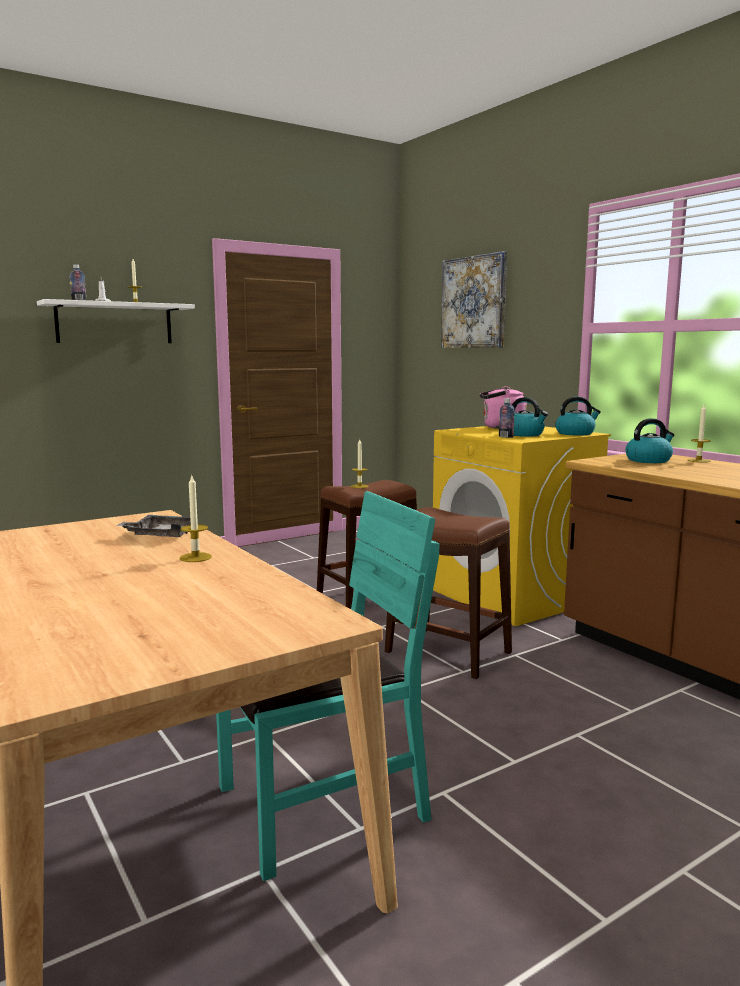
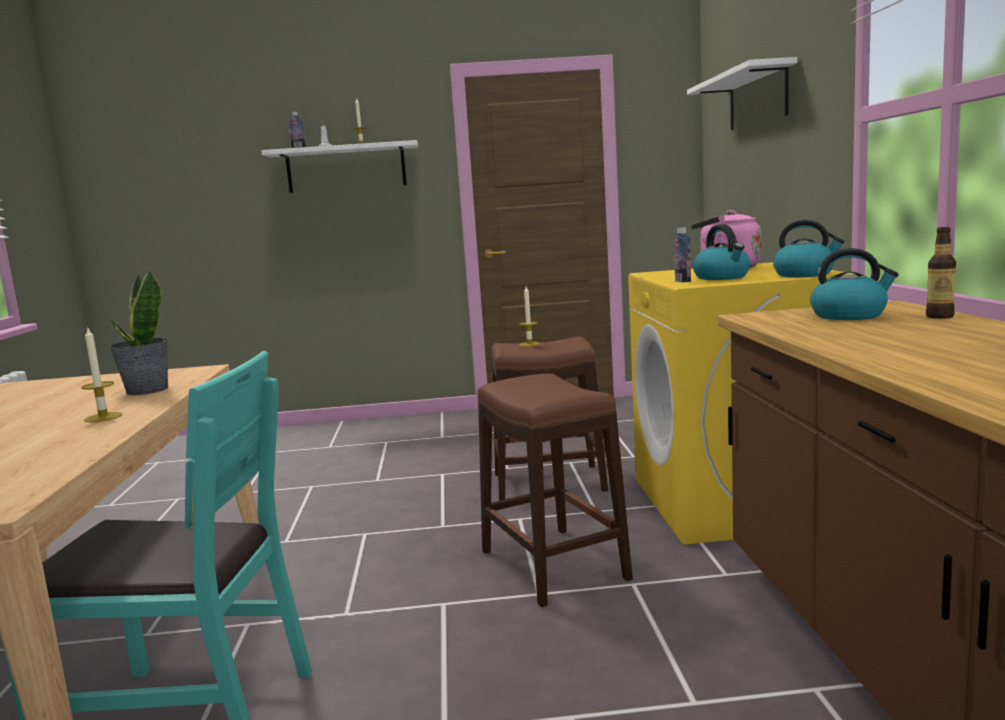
camera: 30 degrees right, 0 degrees up
(161, 535) = (147, 390): grey tray -> potted plant
(474, 302) = (757, 98): picture -> white shelf
(698, 460) = (939, 316): candle -> bottle

